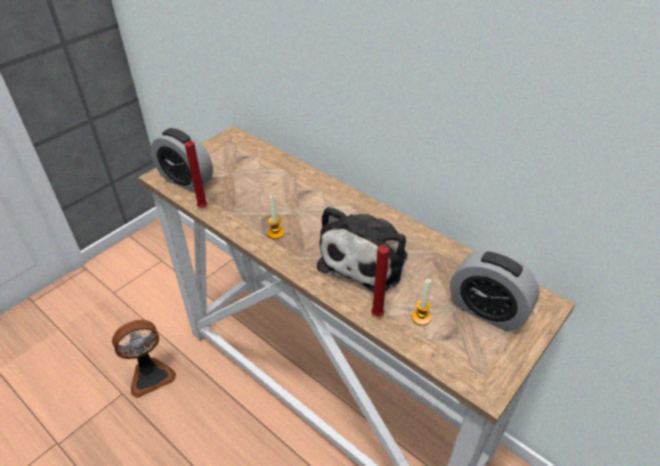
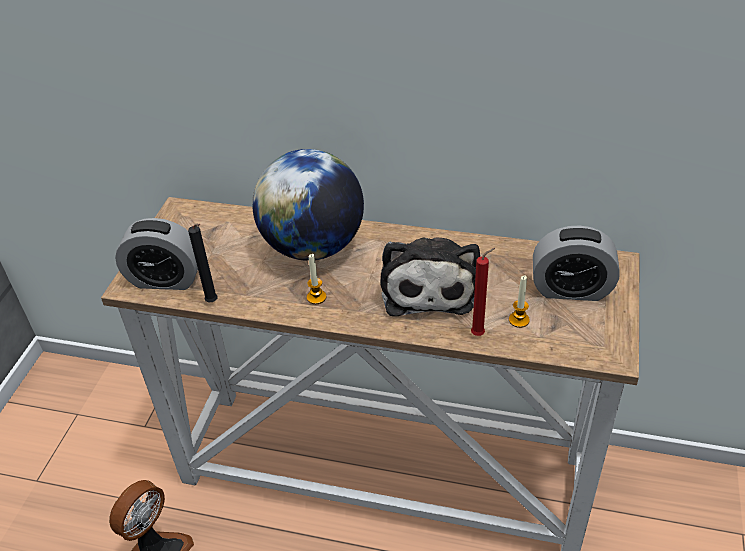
camera: 25 degrees left, 0 degrees up
(203, 208) = (213, 302): red candle -> black candle
(302, 194) = (313, 246): none -> globe

